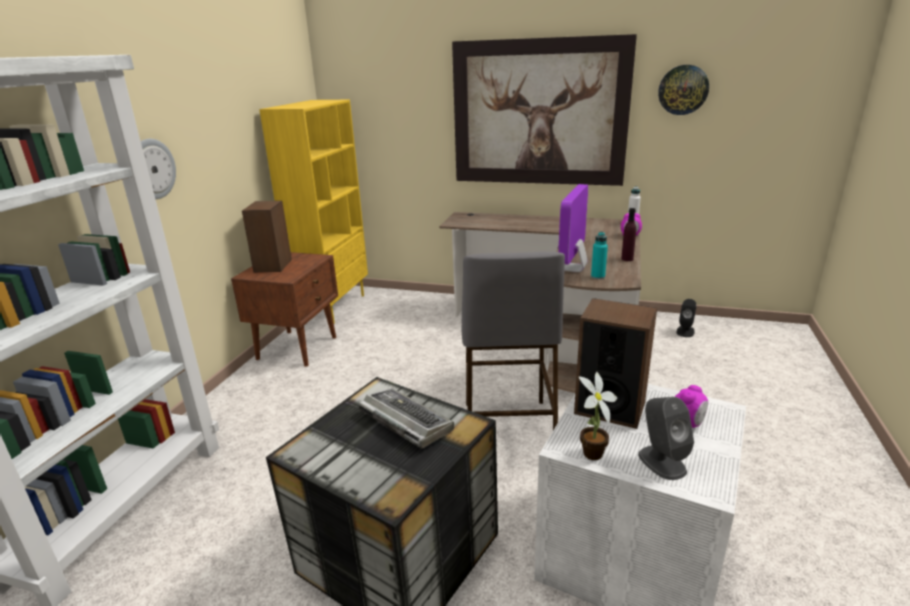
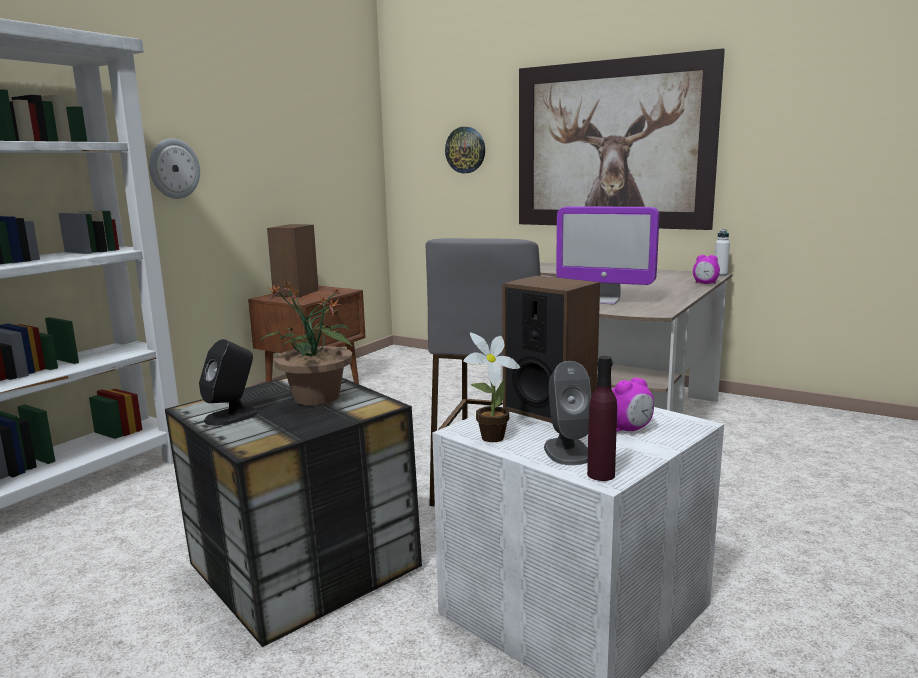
camera: 15 degrees right, 10 degrees down
(334, 307) = (373, 362): yellow bookcase -> none
(404, 422) = (316, 398): keyboard -> potted plant
(573, 268) = (604, 301): monitor -> monitor turned 105 degrees counterclockwise
(598, 276) = (627, 308): turquoise bottle -> none
(627, 259) = (679, 298): purple bottle -> purple bottle (601, 474)
(683, 90) = (783, 111): wall clock -> wall clock (465, 150)
(685, 331) = (787, 419): black speaker -> black speaker (232, 416)

